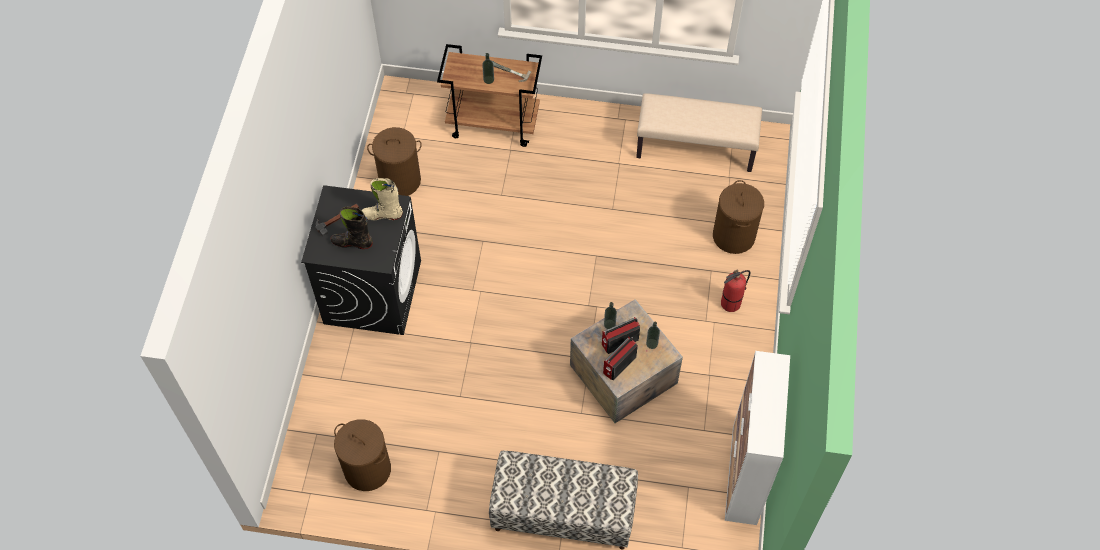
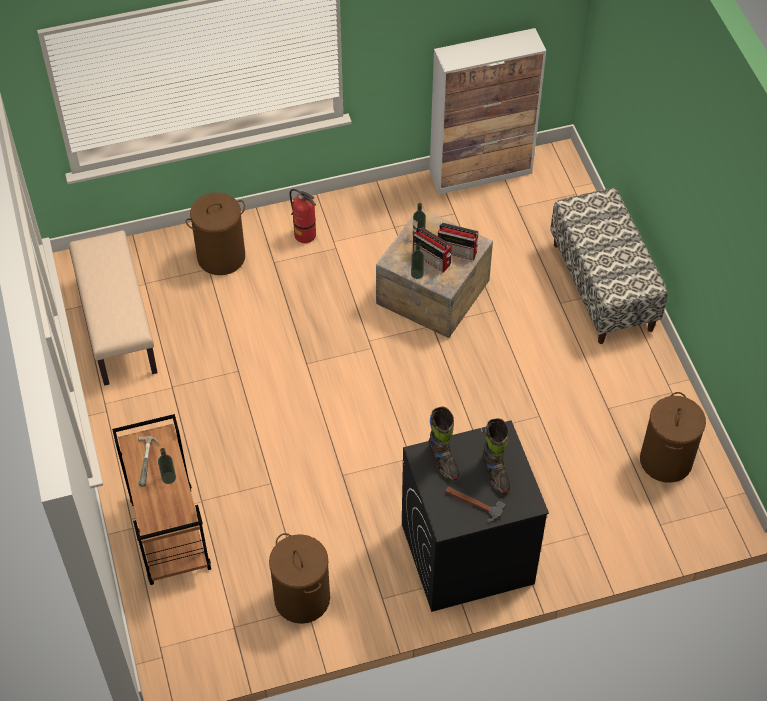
camera: 115 degrees left, 5 degrees down
(382, 215) = (443, 462): beige boot -> black boot

